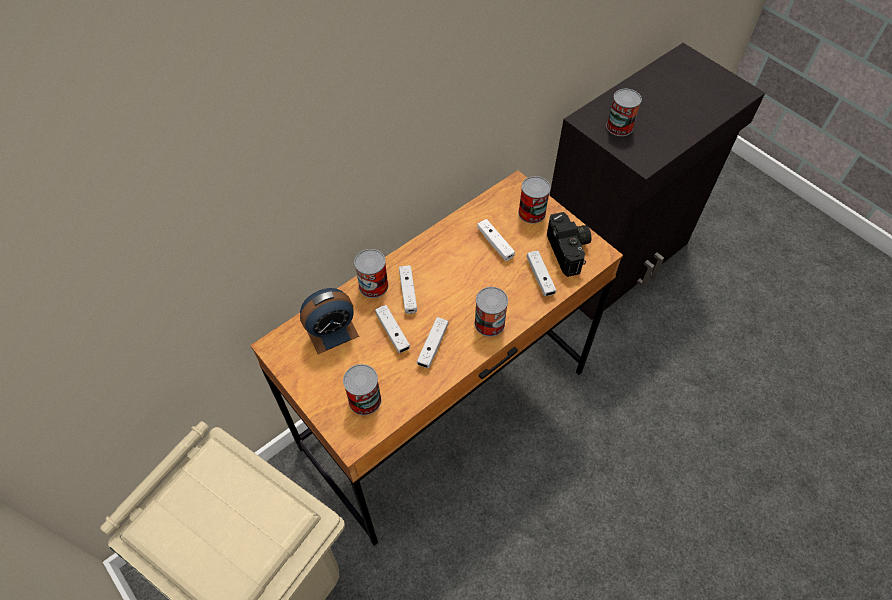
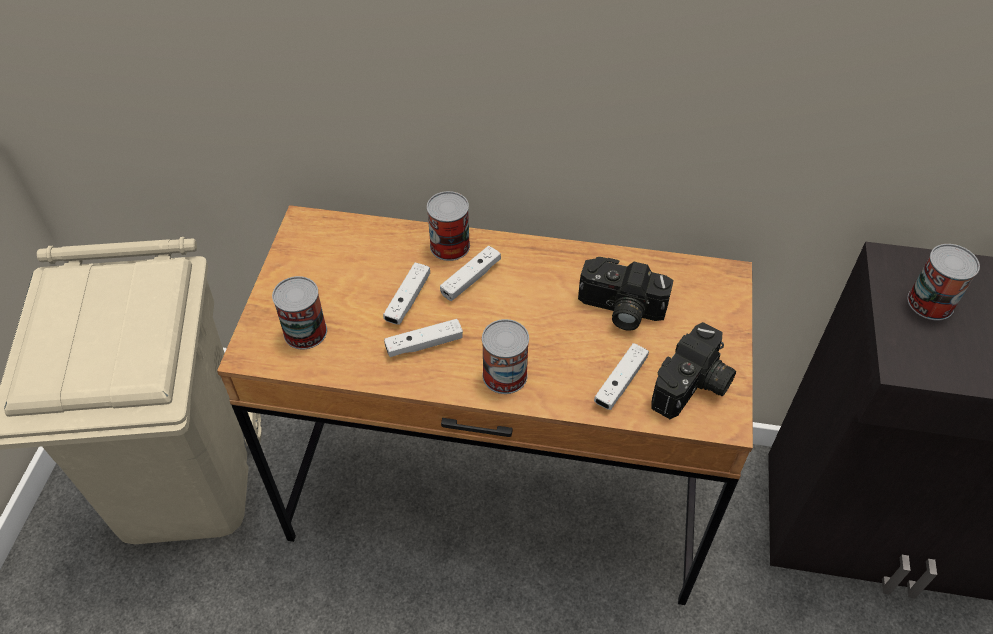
camera: 50 degrees right, 5 degrees down
(331, 331) = (361, 252): alarm clock -> none
(495, 243) = (620, 310): white game controller -> camera
(532, 213) = (704, 315): can -> none

